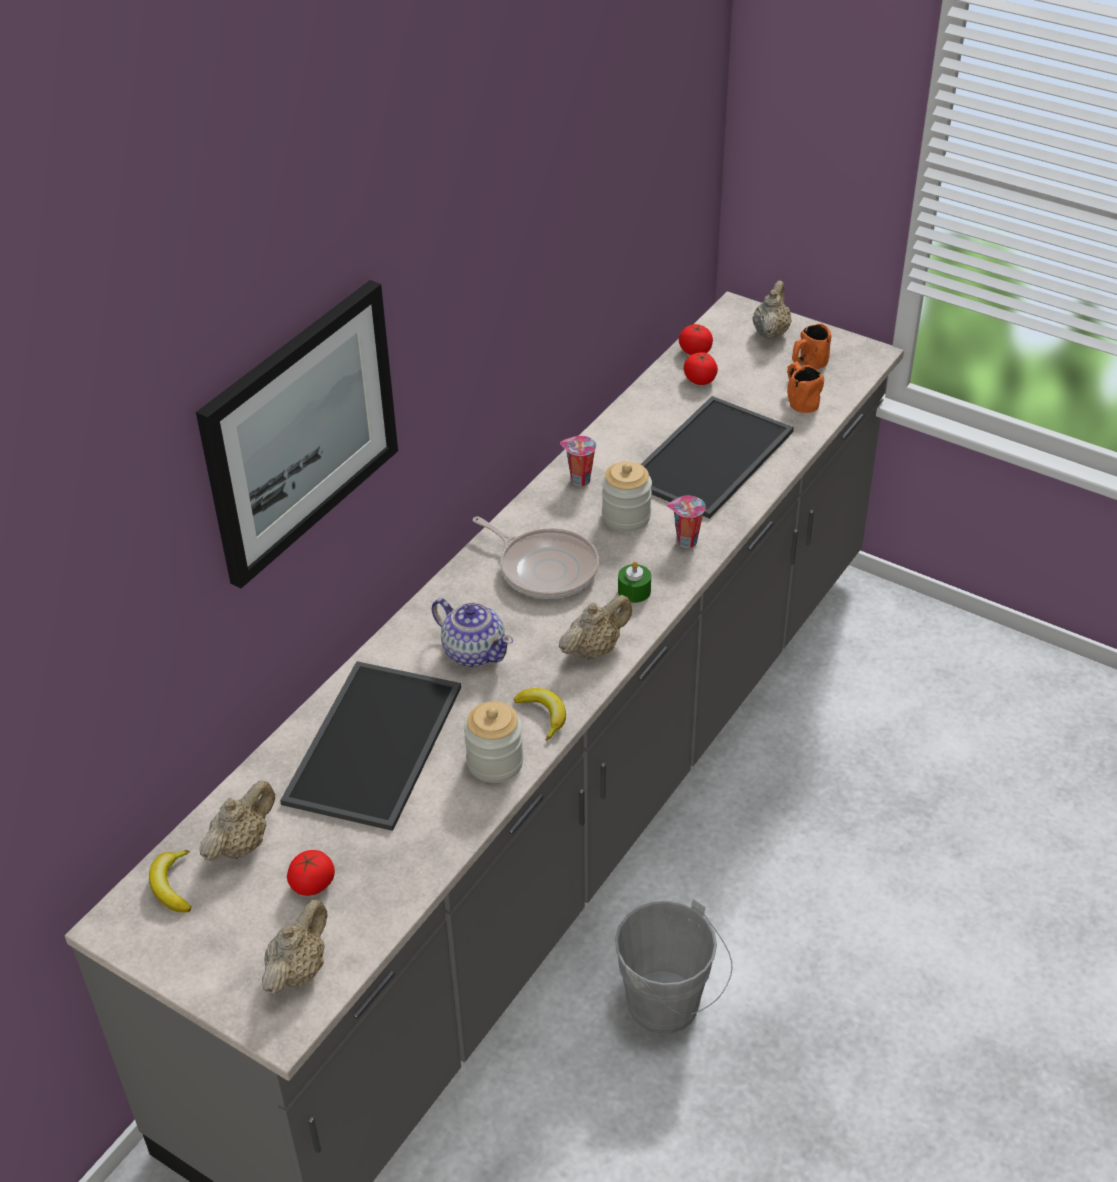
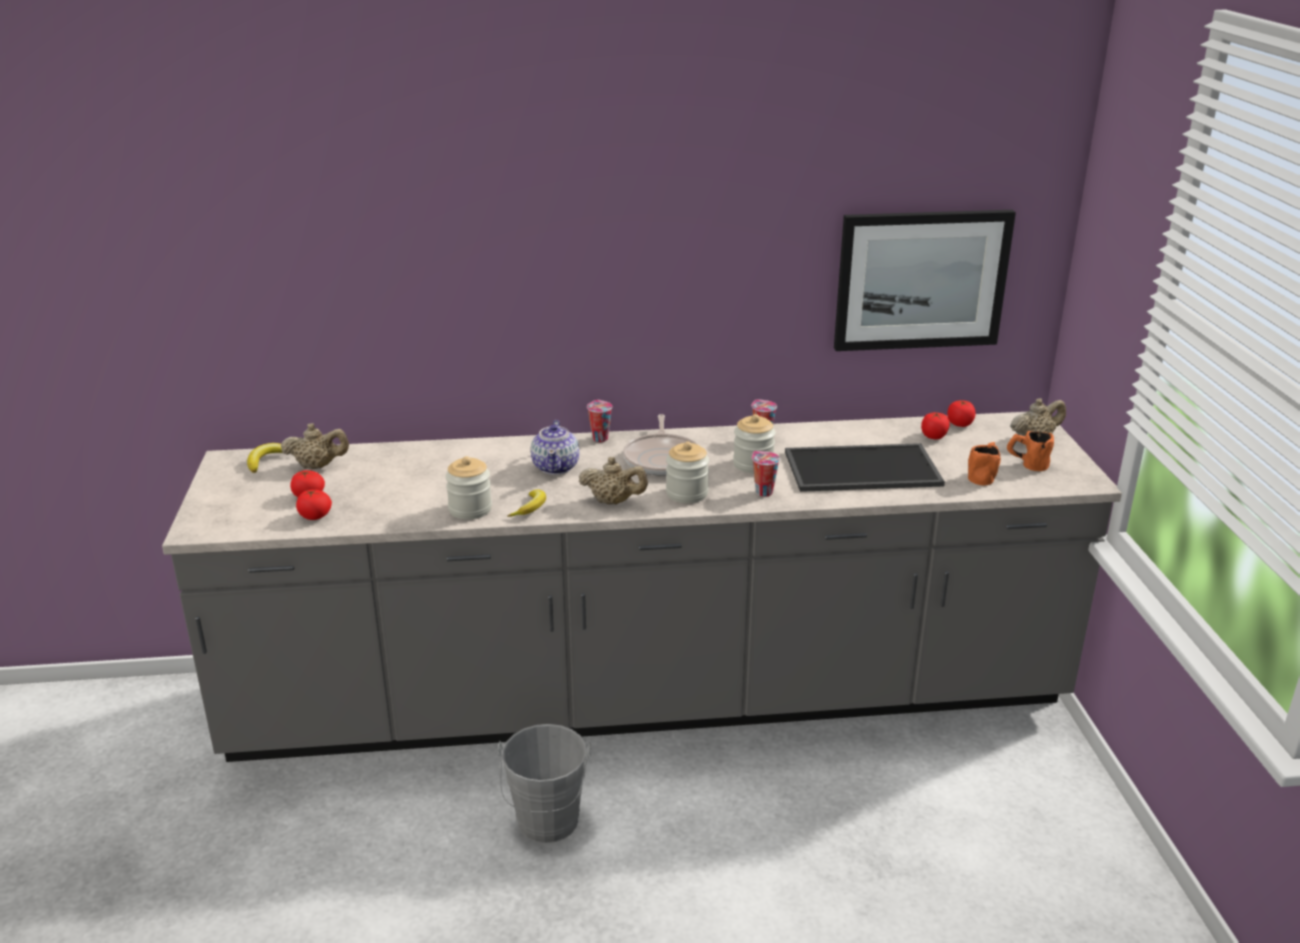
camera: 50 degrees right, 15 degrees down
(298, 970) = (240, 518): beige teapot -> none
(300, 431) = (482, 233): picture -> picture (921, 280)
(369, 899) = (315, 516): none -> tomato
(371, 742) = (440, 468): tray -> none
(447, 587) = (599, 438): none -> cup
(634, 591) = (687, 493): green candle -> jar

